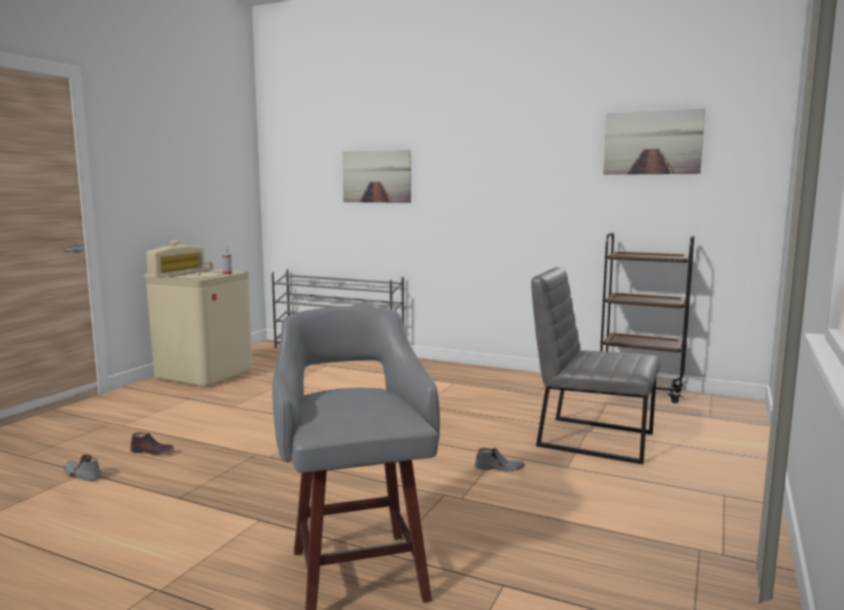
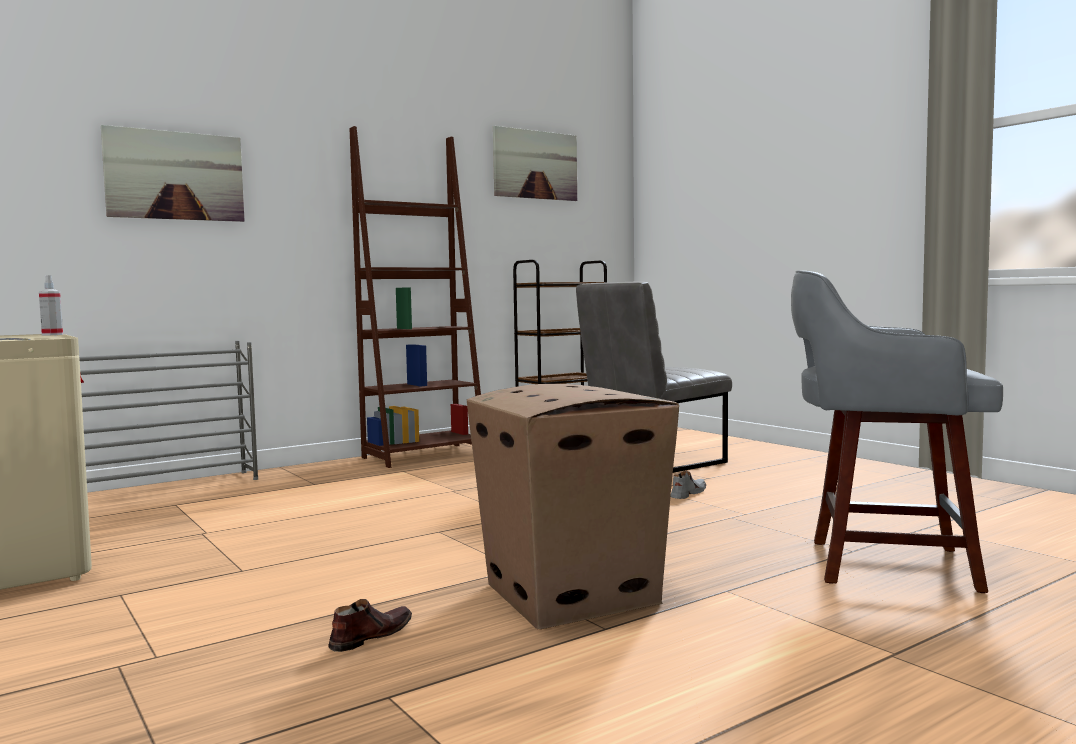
camera: 60 degrees left, 5 degrees down
(82, 475) = (399, 699): grey shoe -> none
(232, 478) = (570, 593): none -> cardboard box
(502, 376) = (424, 455): none -> brown bookcase

